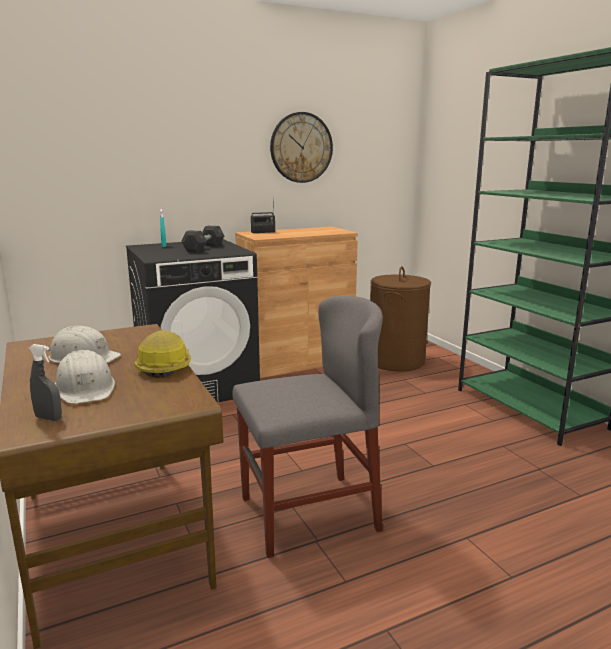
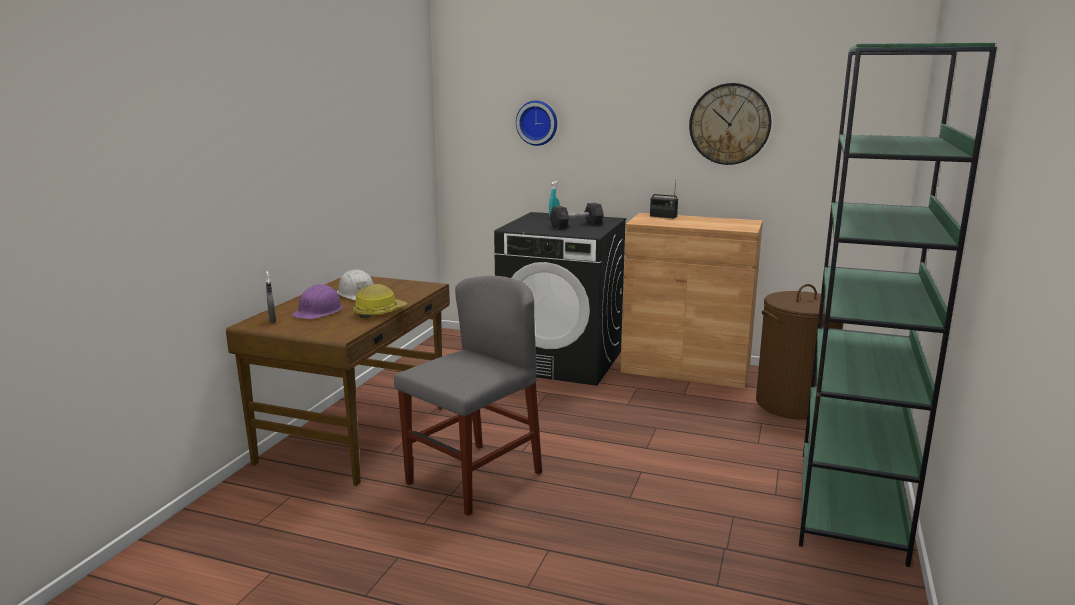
camera: 45 degrees right, 0 degrees up
(85, 388) = (318, 311): white hard hat -> purple hard hat
(123, 150) = (537, 122): none -> wall clock
(308, 513) = (474, 478): grey chair -> grey chair turned 75 degrees counterclockwise

